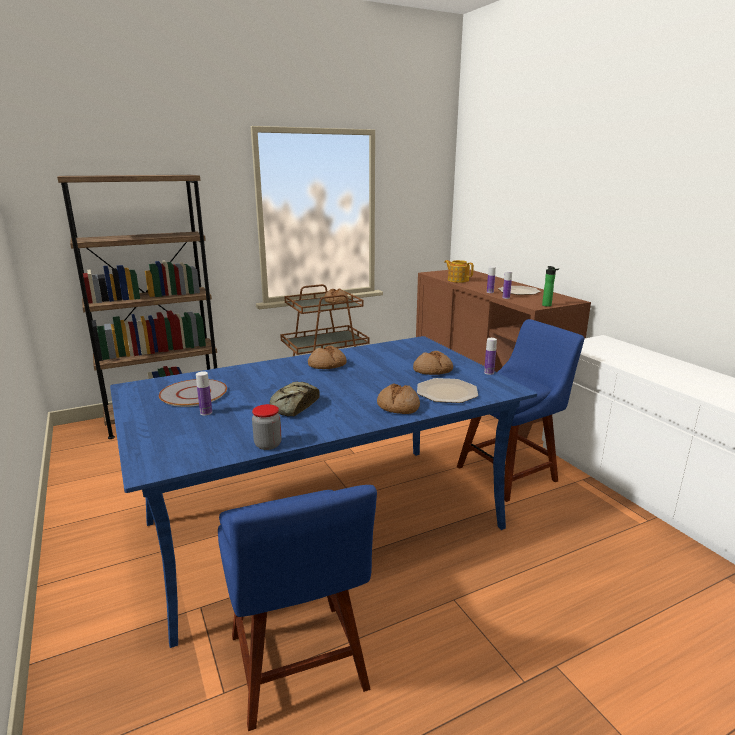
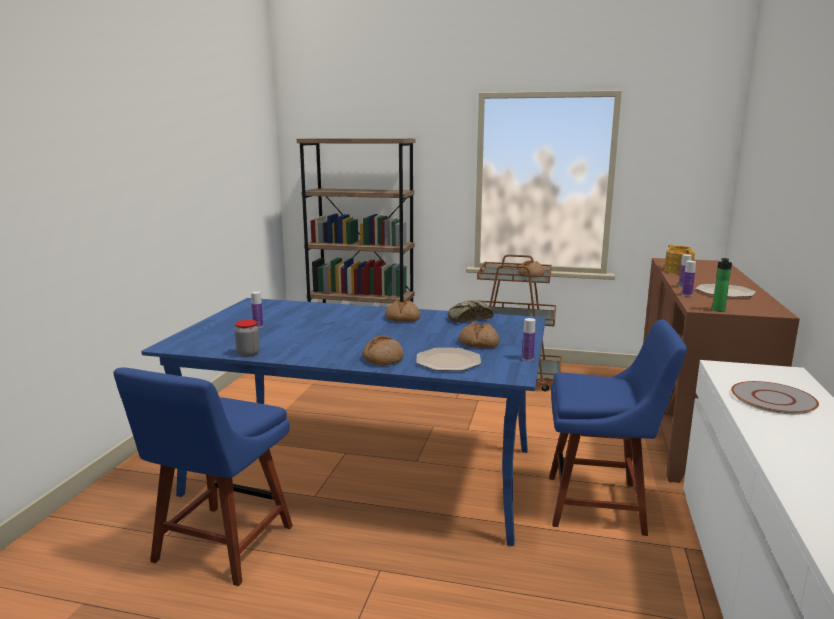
camera: 40 degrees right, 5 degrees down
(194, 394) = (276, 314): grey plate -> grey plate (773, 399)
(293, 406) = (315, 337): bread -> bread (468, 318)

